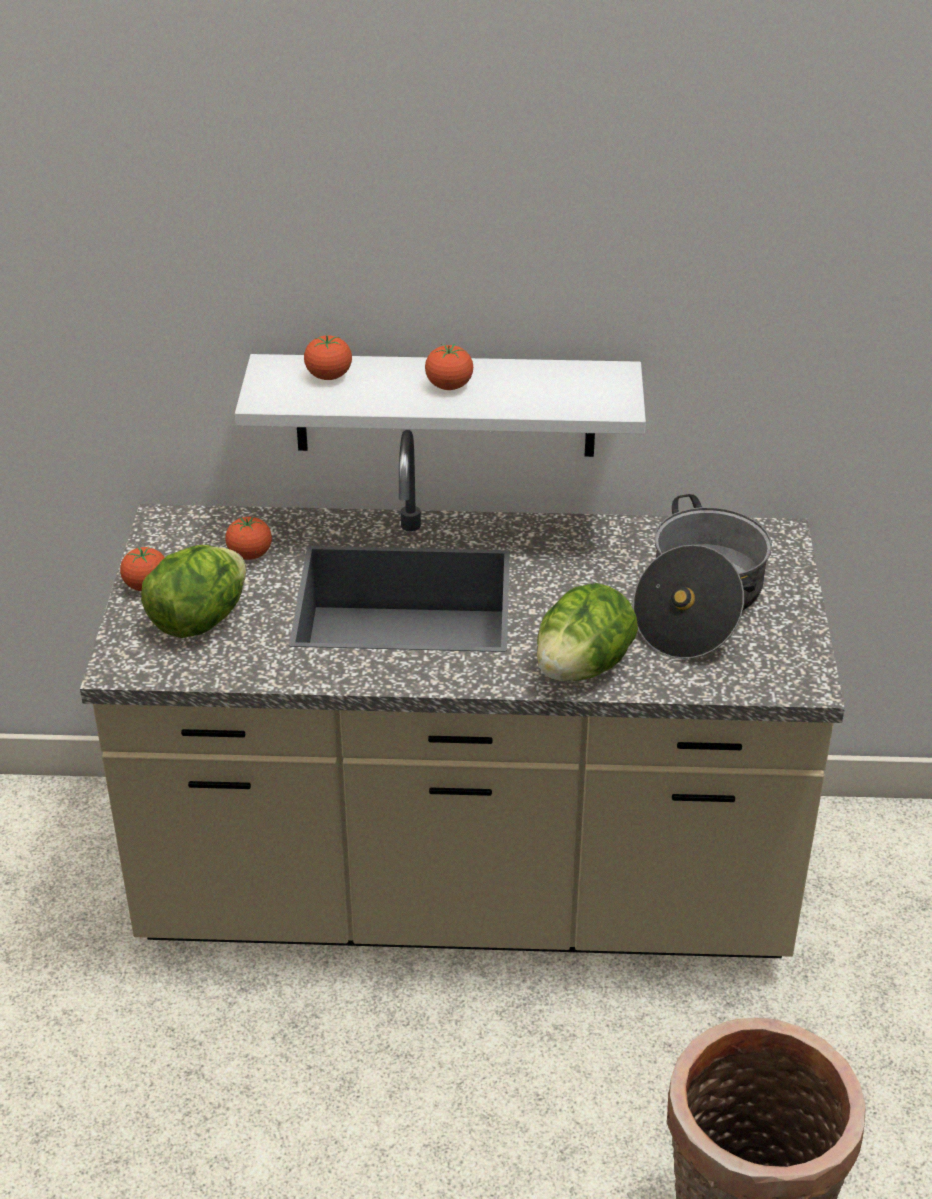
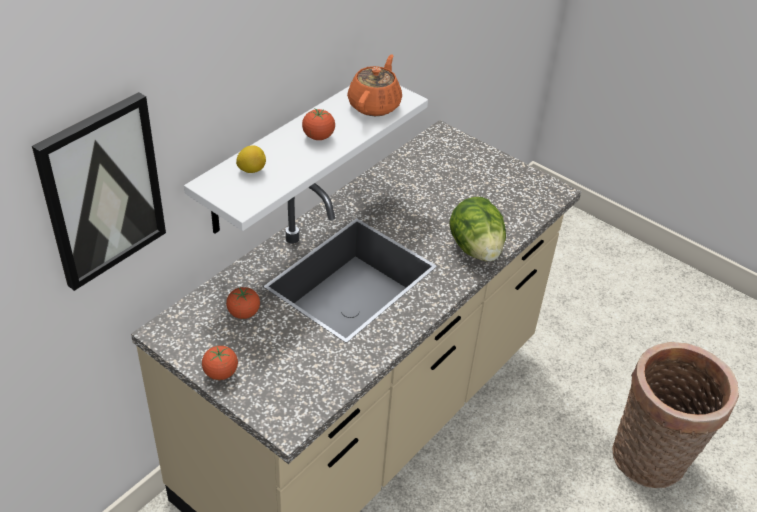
camera: 55 degrees left, 5 degrees up
(122, 296) = (102, 191): none -> picture
(199, 620) = (281, 367): lettuce -> none
(329, 376) = (251, 170): tomato -> lemon
(570, 392) = (375, 105): none -> orange teapot
(698, 605) = (467, 186): cooking pot -> none

